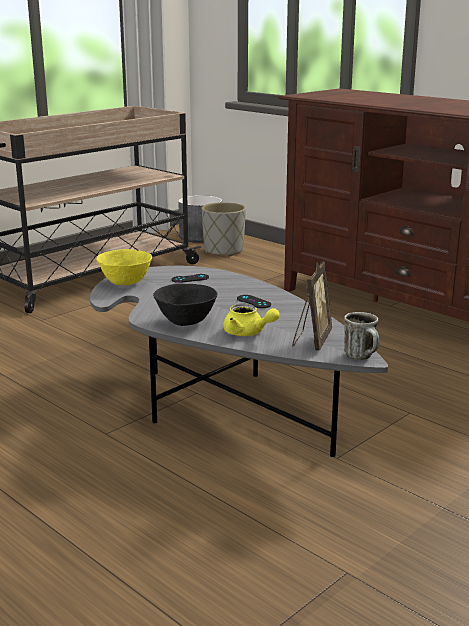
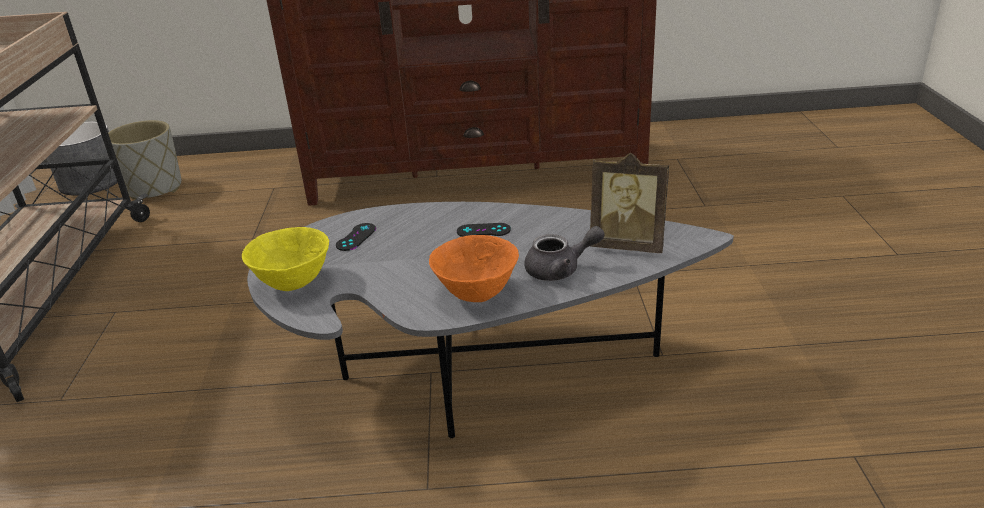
camera: 45 degrees left, 10 degrees up
(186, 322) = (476, 293): black bowl -> orange bowl
(248, 333) = (560, 269): yellow teapot -> grey teapot
(311, 341) = (627, 245): picture frame -> picture frame turned 135 degrees clockwise
(363, 357) = (700, 237): mug -> none

